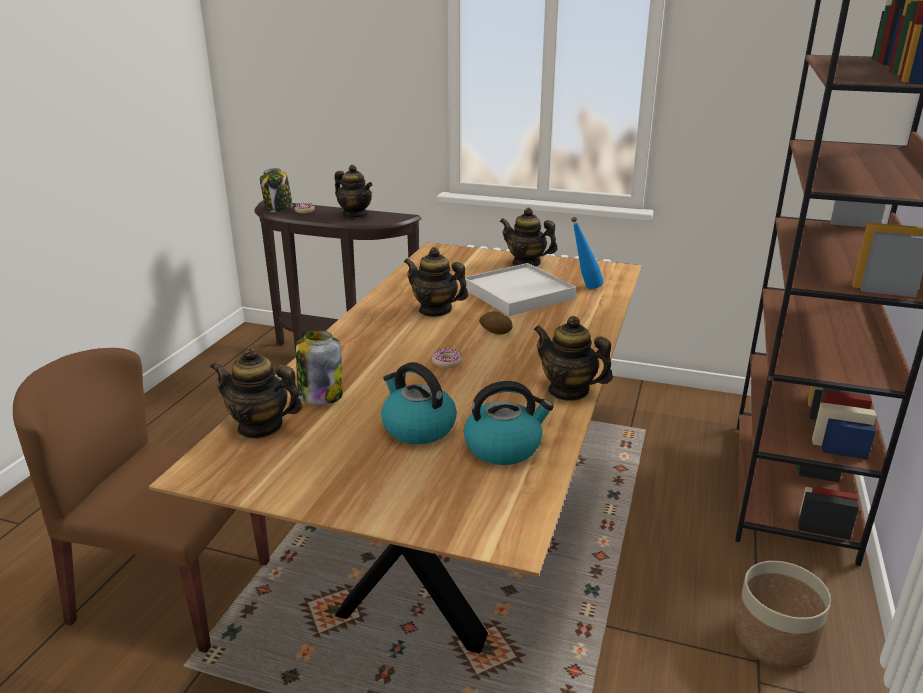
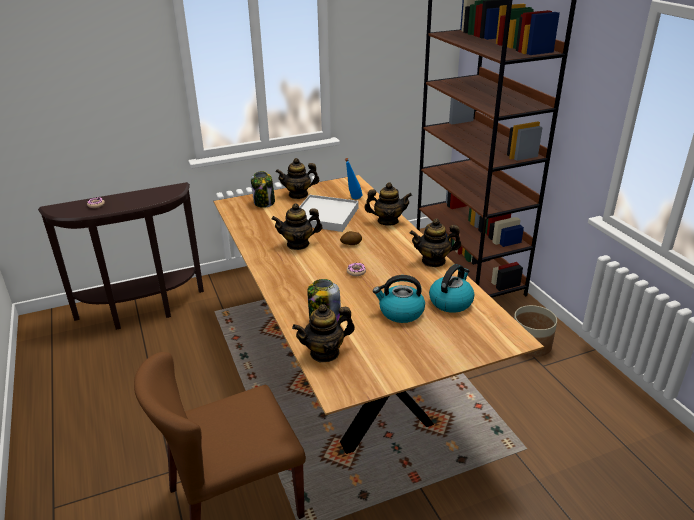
camera: 40 degrees left, 5 degrees up
(278, 209) = (70, 210): jar -> jar (264, 202)
(355, 215) = (142, 196): teapot -> teapot (387, 221)

